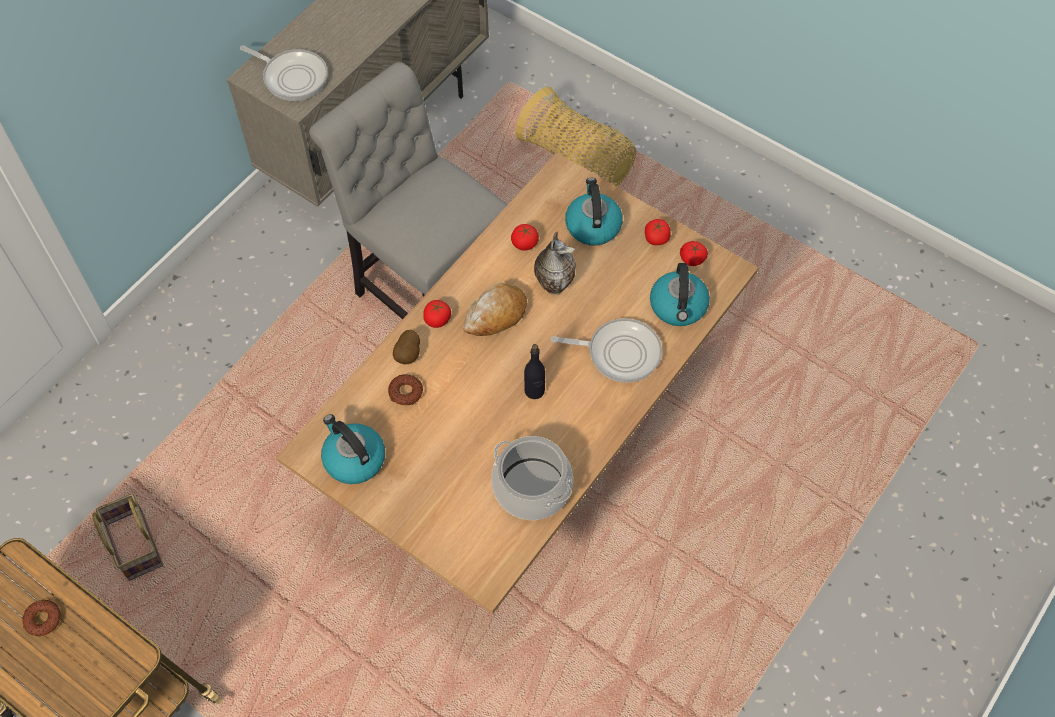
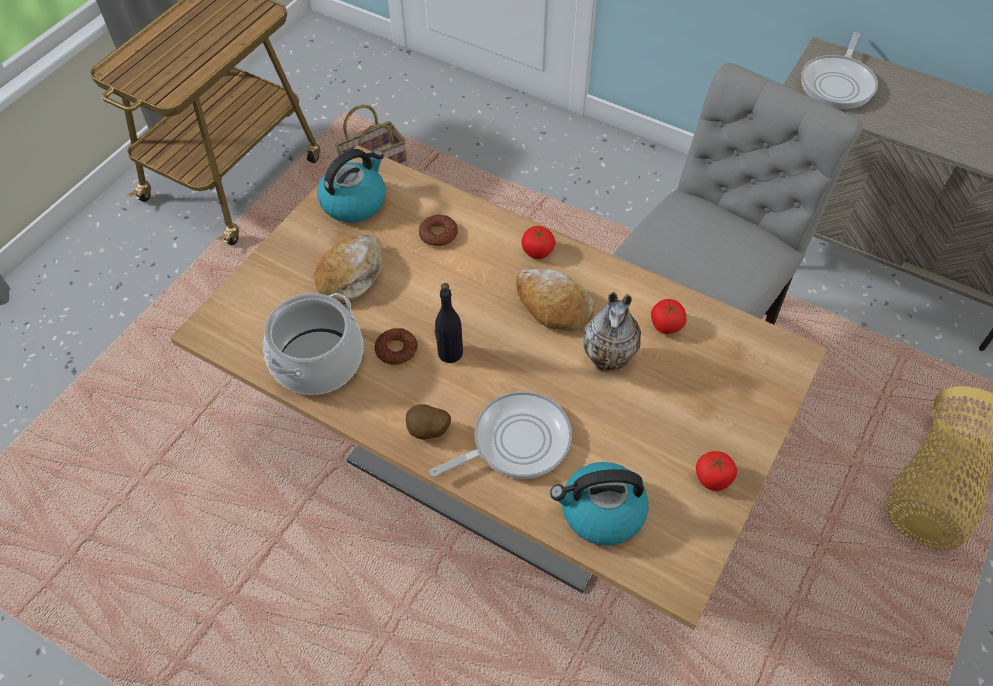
camera: 85 degrees right, 5 degrees down
(43, 619) = (211, 37): donut -> donut (396, 350)
(408, 355) = (486, 231): potato -> potato (428, 432)
(442, 462) = (351, 275): none -> bread
(592, 225) = (715, 398): kettle -> none
(619, 353) = (515, 442): frying pan -> frying pan turned 120 degrees counterclockwise
(692, 259) = (689, 528): tomato -> none

